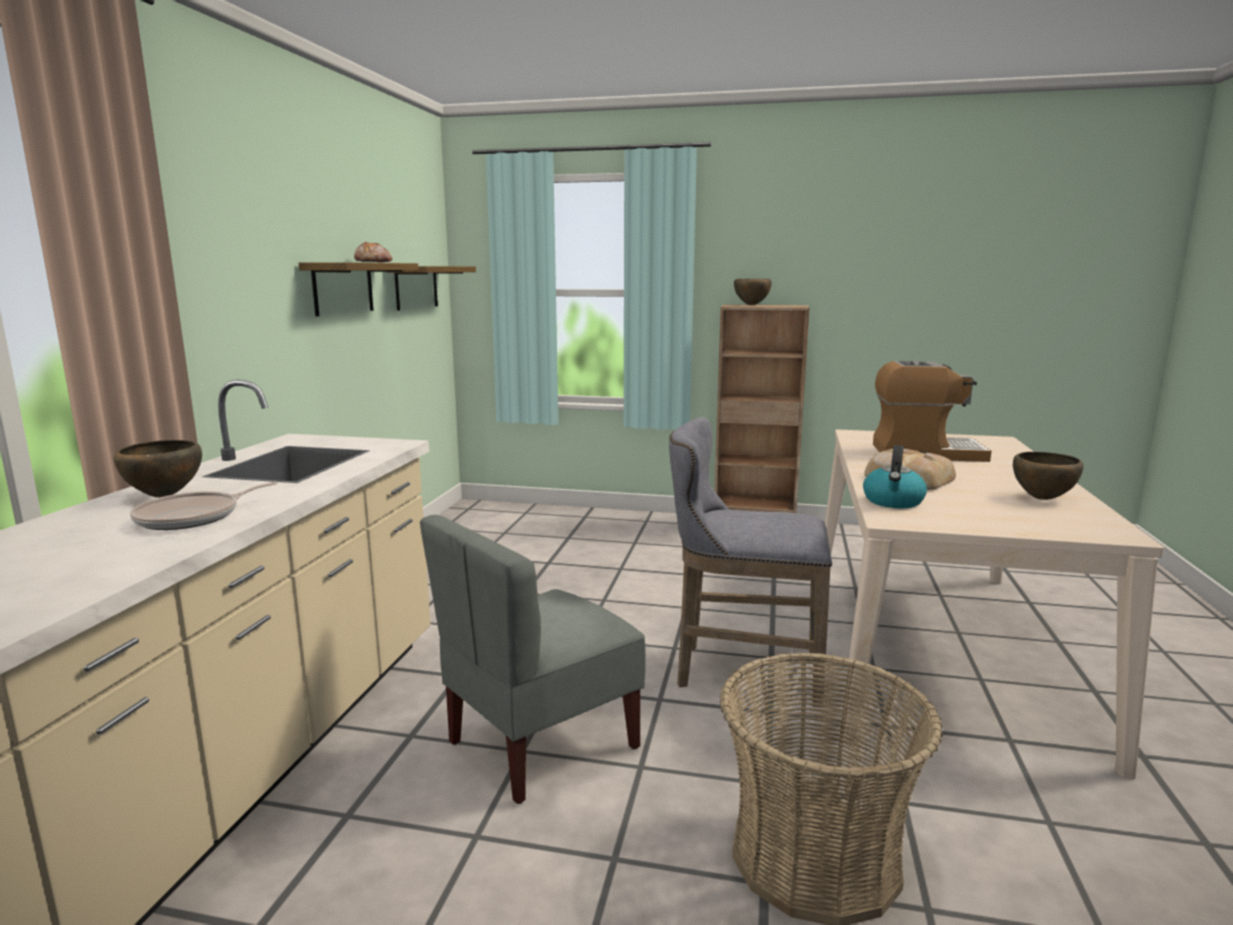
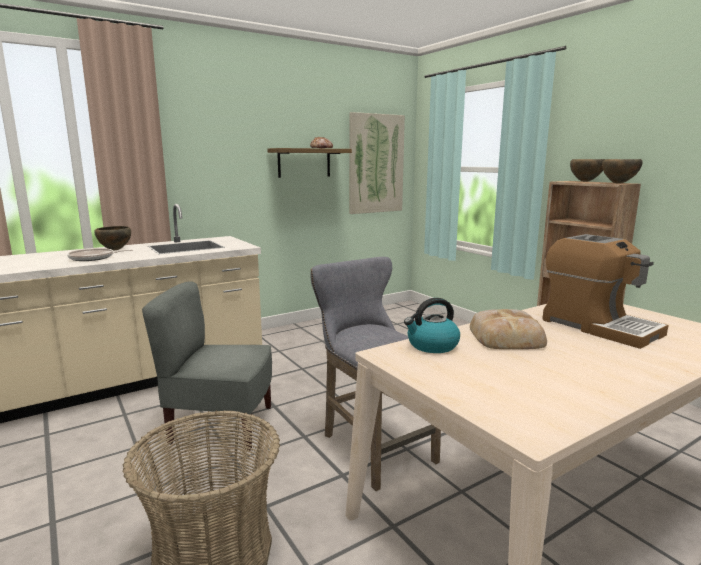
camera: 45 degrees right, 0 degrees up
(416, 287) = (376, 164): shelf -> picture
(1042, 499) = (572, 386): brown bowl -> brown bowl (618, 183)

